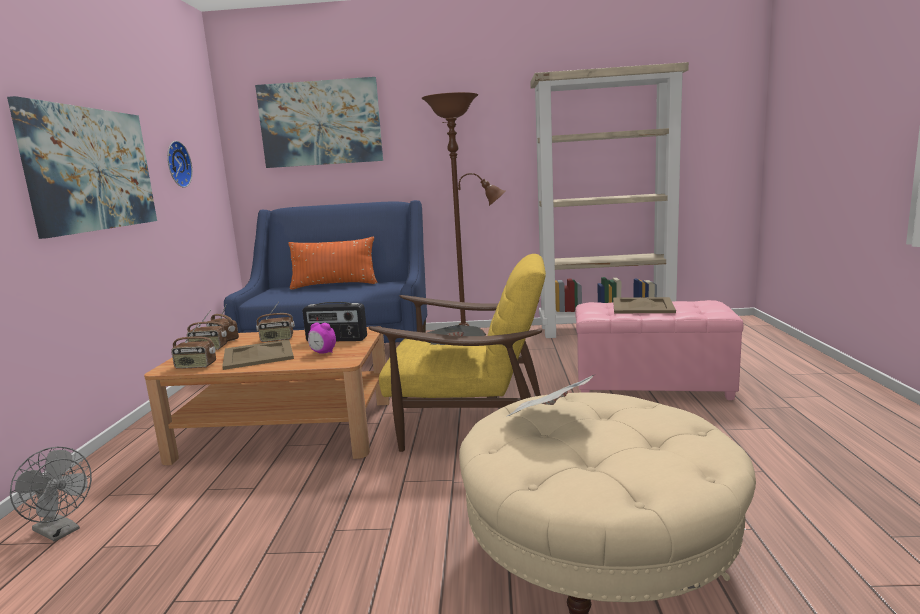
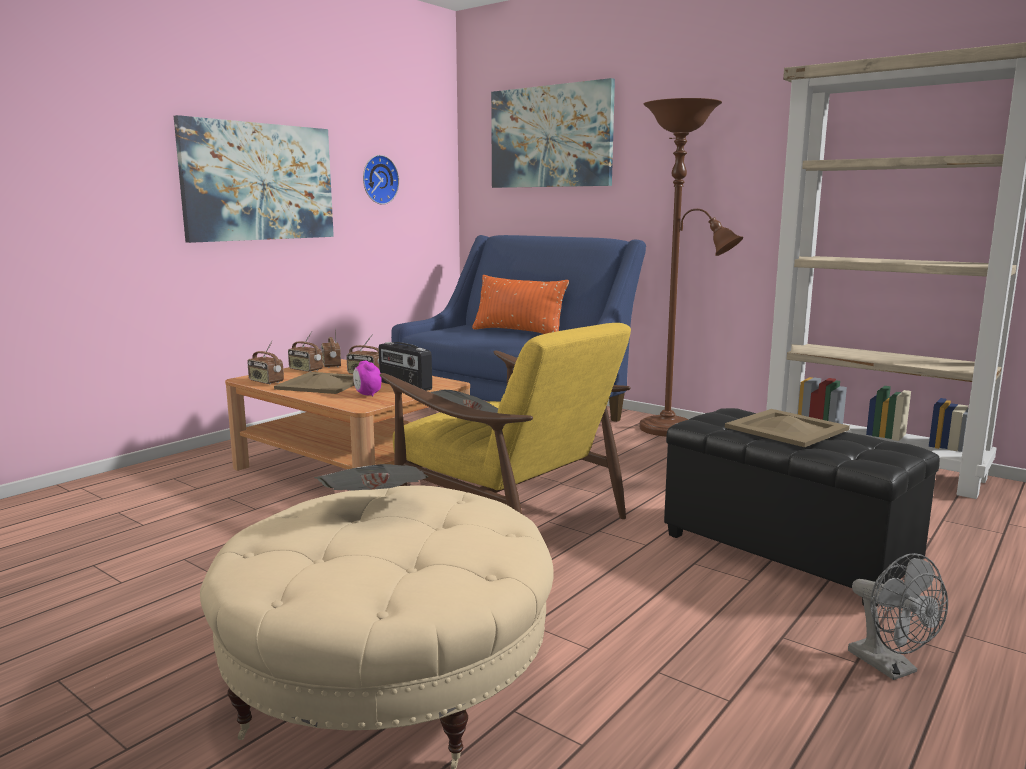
camera: 35 degrees right, 0 degrees up
(61, 532) = (115, 493): grey fan -> grey fan (890, 667)
(651, 387) = (787, 553): pink ottoman -> black ottoman

